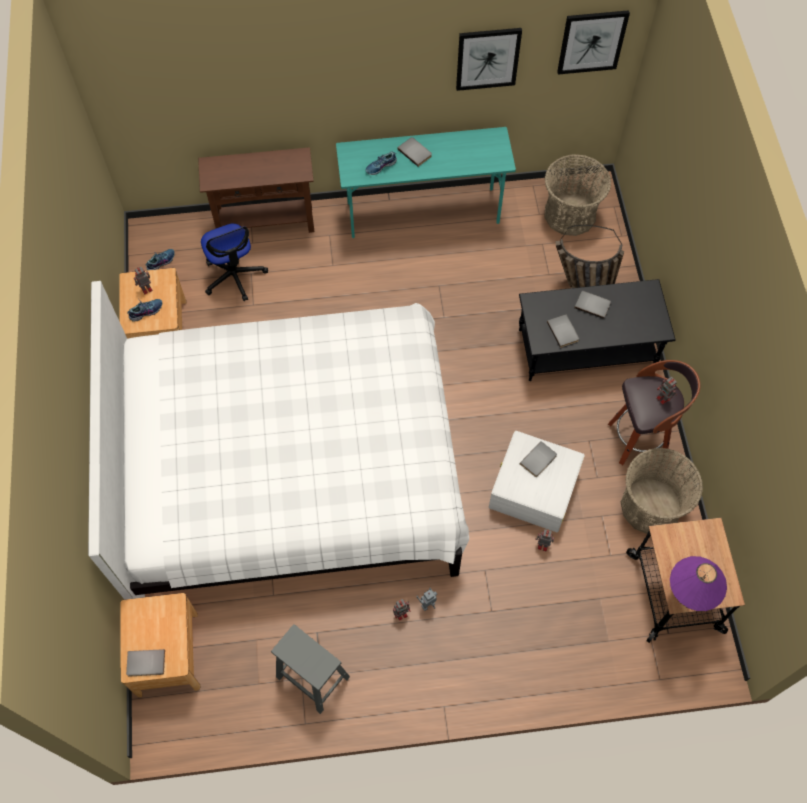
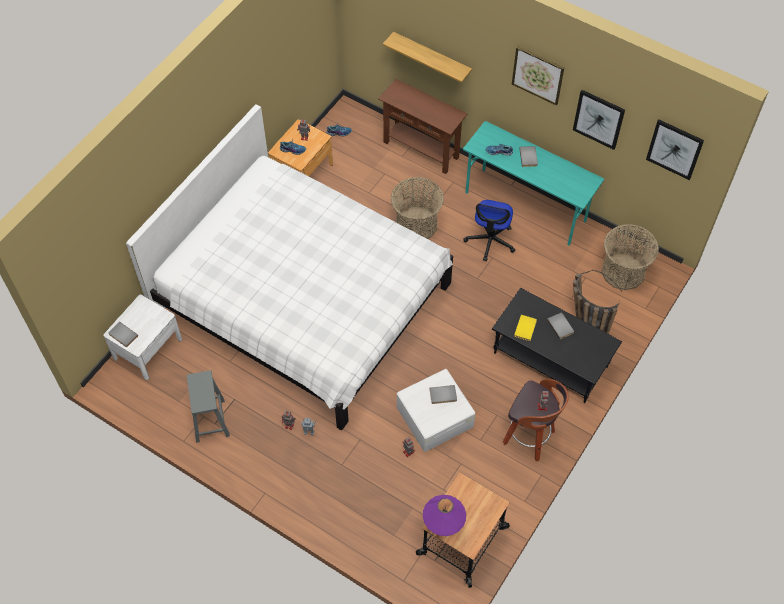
camera: 40 degrees right, 5 degrees down
(167, 653) = (148, 349): brown nightstand -> white nightstand
(234, 276) = (373, 168): office chair -> office chair (490, 241)
(242, 104) = (432, 58): none -> shelf
(396, 46) = (538, 75): none -> picture
(564, 331) = (526, 328): grey book -> yellow book
(650, 506) = (498, 481): basket -> basket (416, 224)

